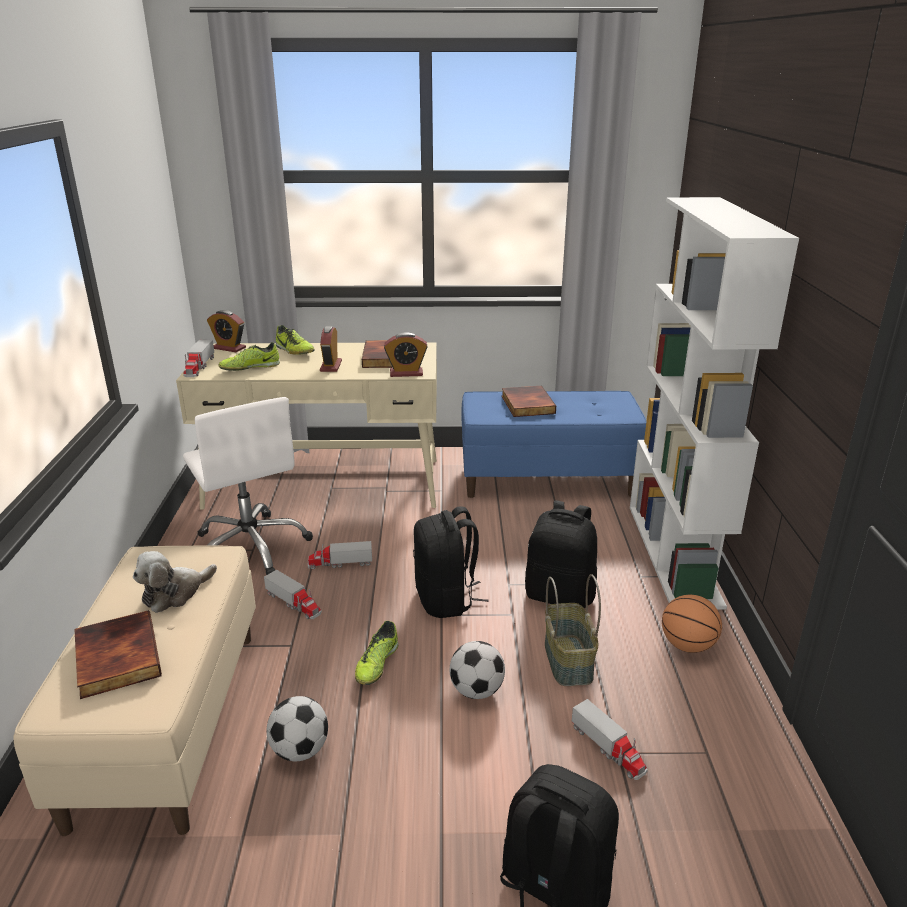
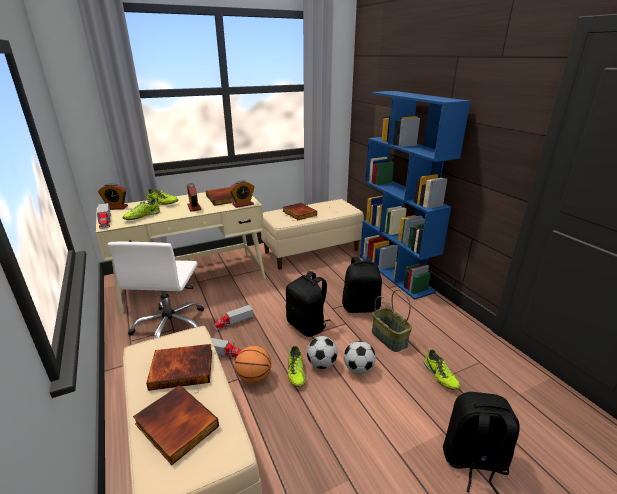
camera: 25 degrees left, 0 degrees up
(175, 593) = (182, 368): plush toy -> book
(251, 547) = (171, 328): white office chair -> white office chair turned 60 degrees clockwise
(300, 750) = (289, 439): football -> football (321, 364)
(548, 479) = (312, 251): blue bench -> beige bench
(608, 748) = (440, 376): toy truck -> shoe
(674, 554) = (395, 273): white bookcase -> blue bookcase
(687, 645) = (433, 314): basketball -> basketball (254, 377)

